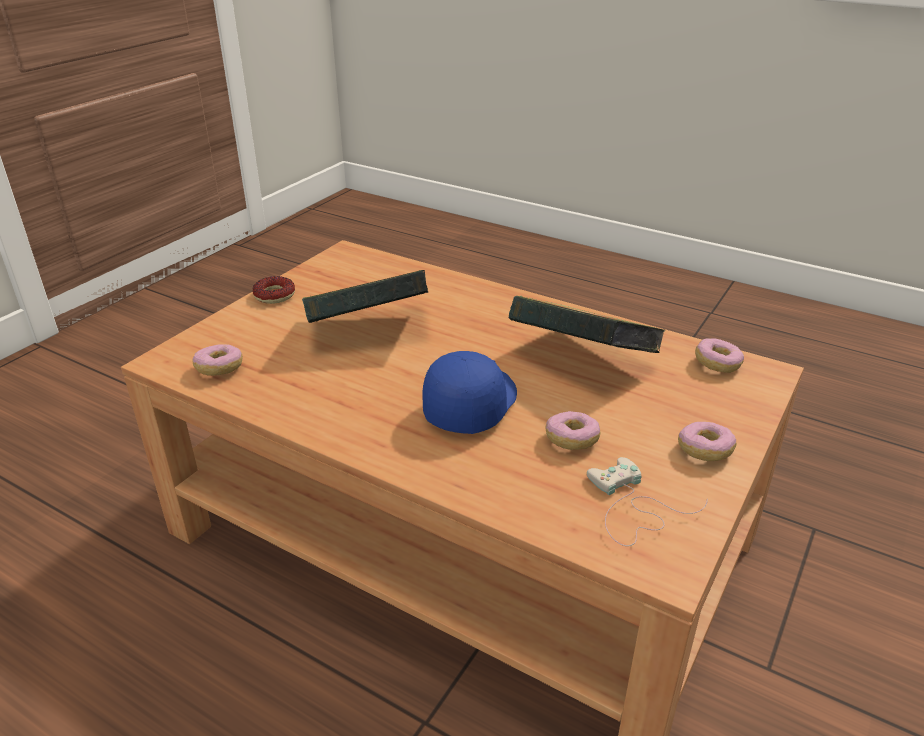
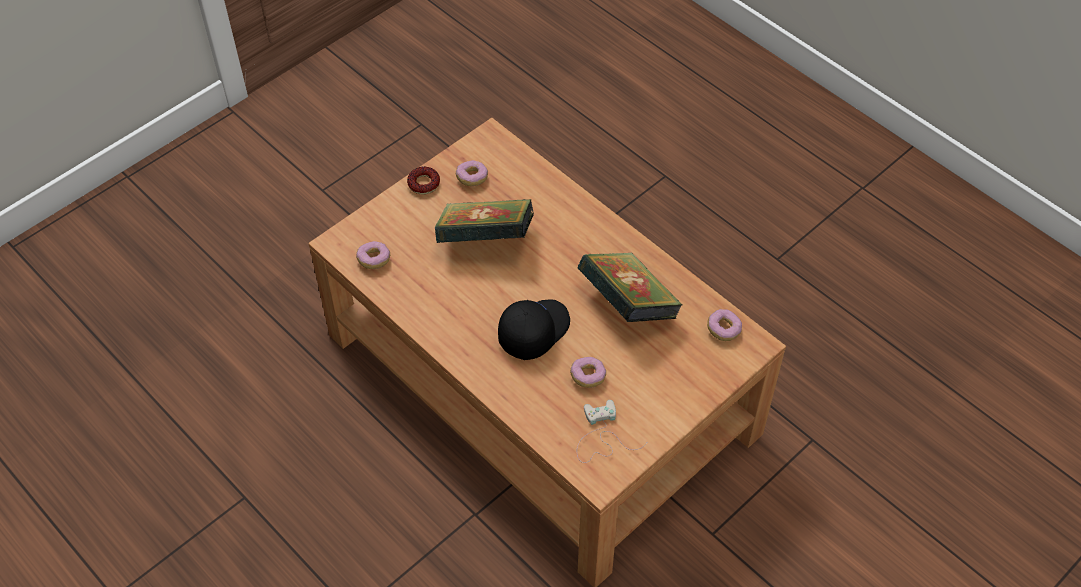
camera: 15 degrees right, 20 degrees up
(470, 404) = (533, 331): blue cap -> black cap
(704, 451) = (669, 404): donut -> donut (472, 178)

